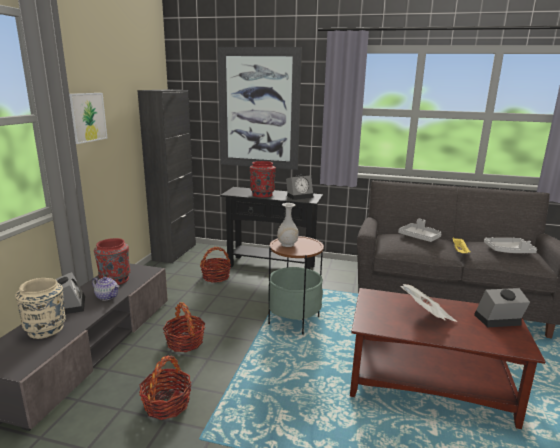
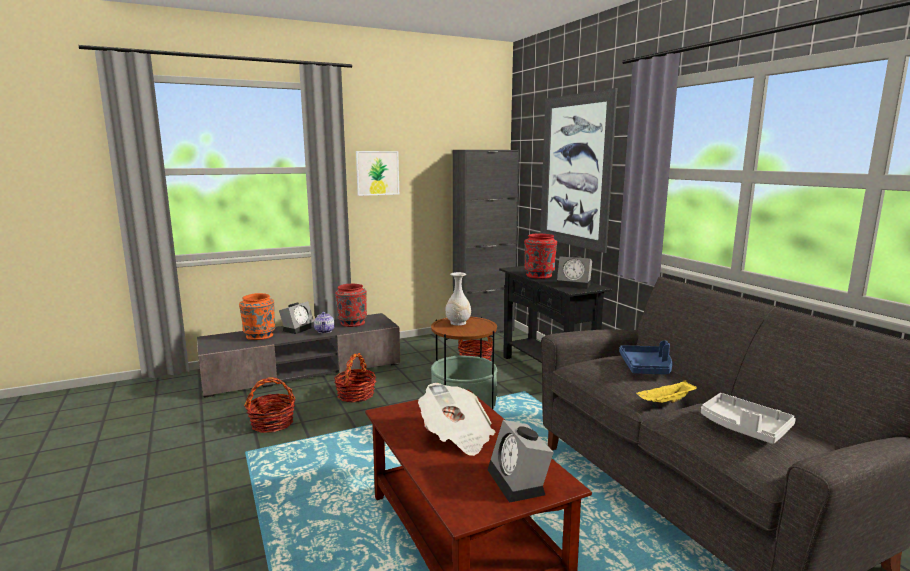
camera: 50 degrees right, 5 degrees down
(46, 330) = (259, 336): beige vase -> orange vase
(419, 237) = (646, 368): grey tray -> blue tray
(497, 321) = (519, 482): alarm clock -> alarm clock turned 150 degrees counterclockwise

